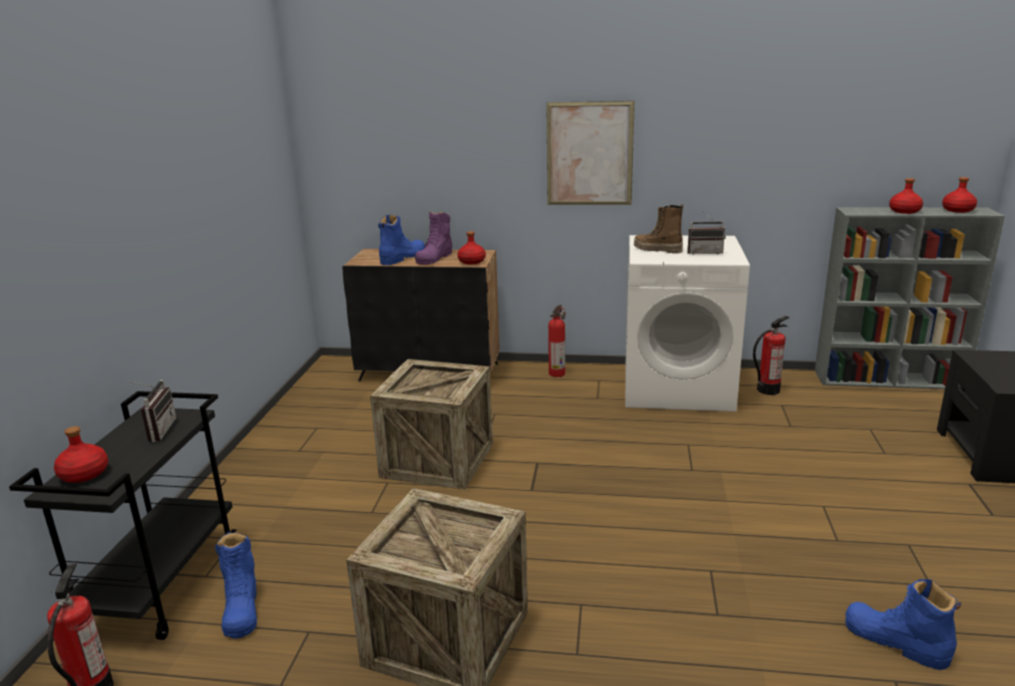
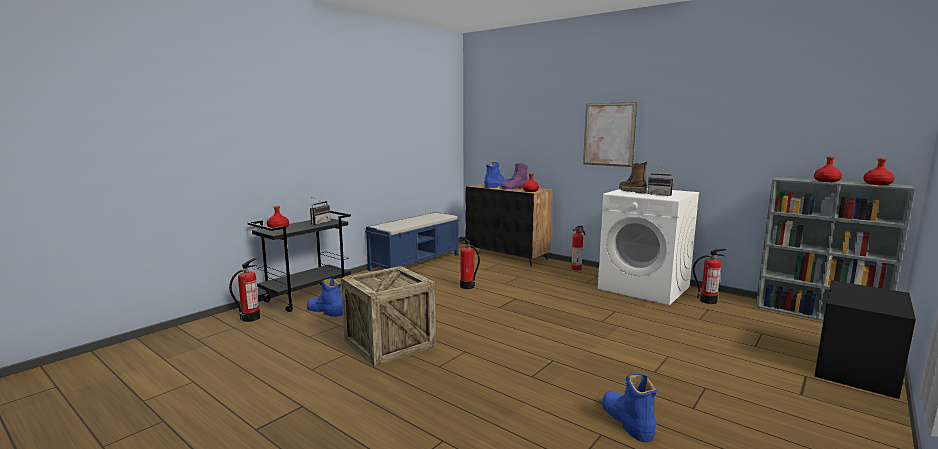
camera: 30 degrees right, 10 degrees down
(241, 608) = (325, 311): blue boot -> blue boot turned 105 degrees clockwise
(288, 427) = (416, 262): none -> blue bench
(437, 460) = (467, 286): crate -> fire extinguisher

